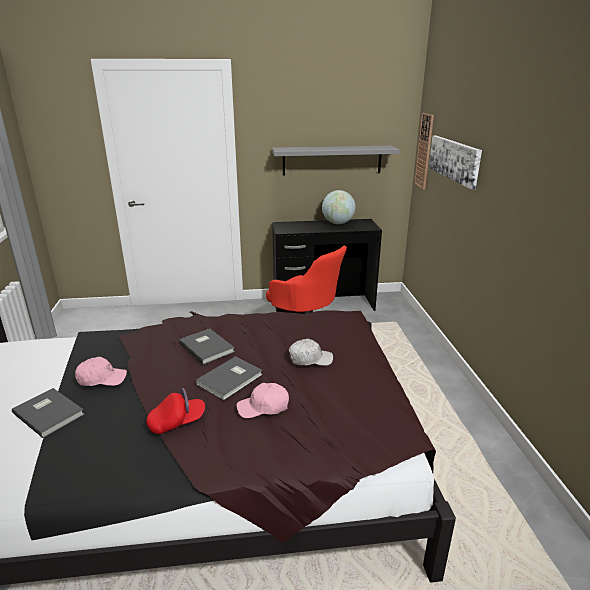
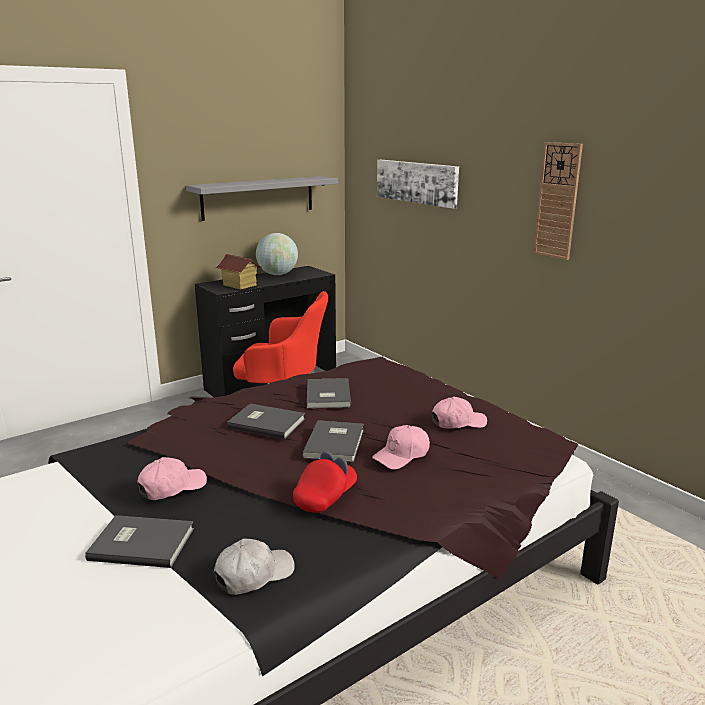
camera: 30 degrees left, 5 degrees down
(272, 336) = (326, 396): none -> grey book
(299, 228) = (239, 285): none -> toy house
(310, 359) = (393, 405): white cap -> white cap (254, 574)
(343, 391) = (458, 422): none -> pink cap
(424, 151) = (362, 179): wall clock -> wall clock (558, 201)

